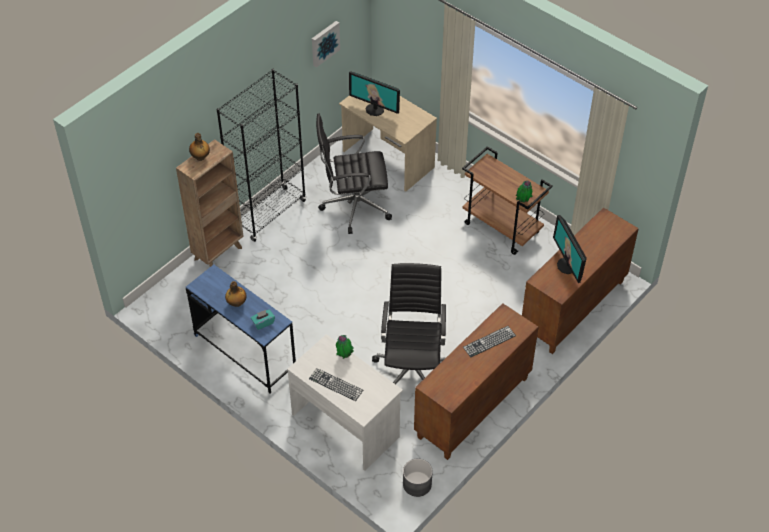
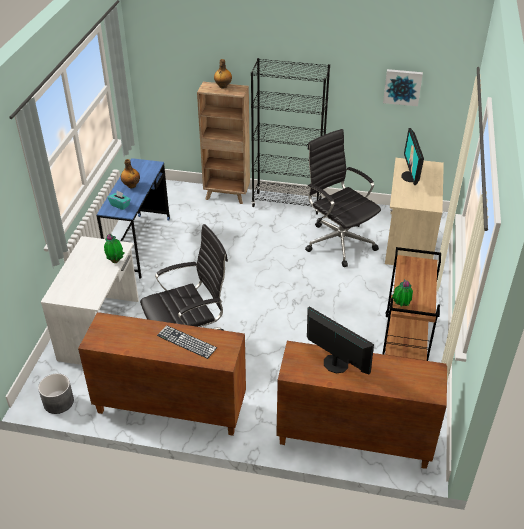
camera: 60 degrees right, 10 degrees down
(335, 384) = (79, 268): keyboard -> none
(567, 266) = (335, 364): monitor -> monitor turned 90 degrees clockwise

